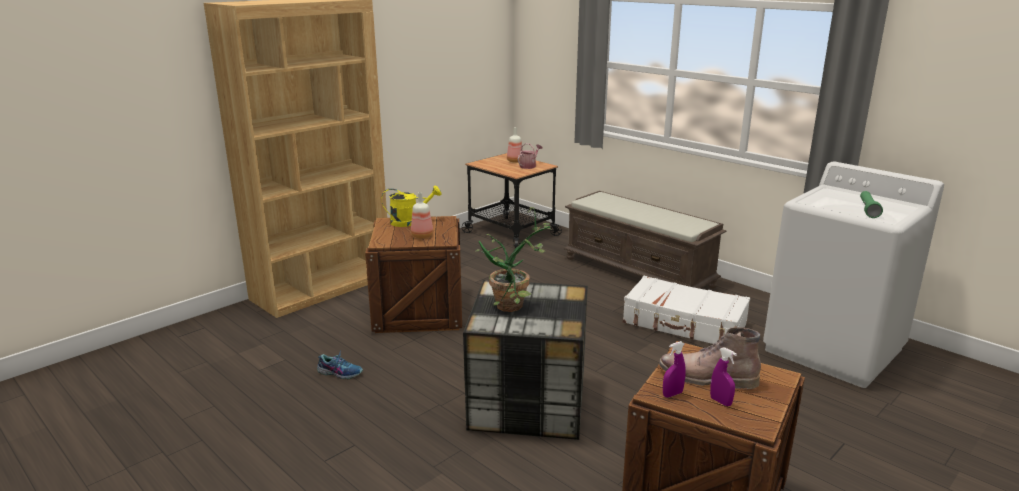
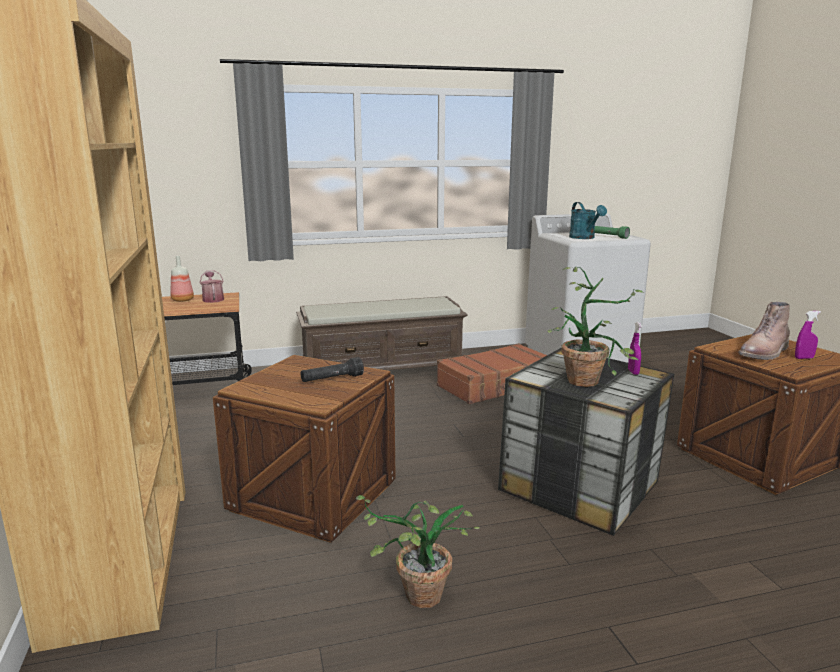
camera: 60 degrees left, 5 degrees down
(340, 372) = (413, 598): shoe -> potted plant
(409, 222) = (271, 377): yellow watering can -> none
(422, 236) = (332, 379): bottle -> black flashlight
(672, 394) = (791, 367): purple spray bottle -> purple spray bottle (633, 372)
(684, 324) = (496, 385): white suitcase -> brown suitcase
(830, 202) = (584, 238): none -> turquoise watering can

